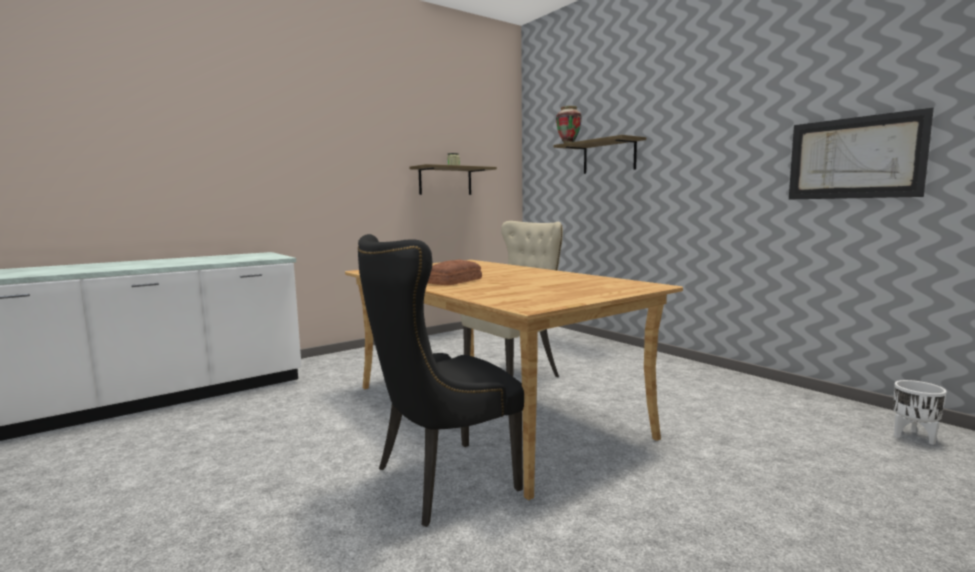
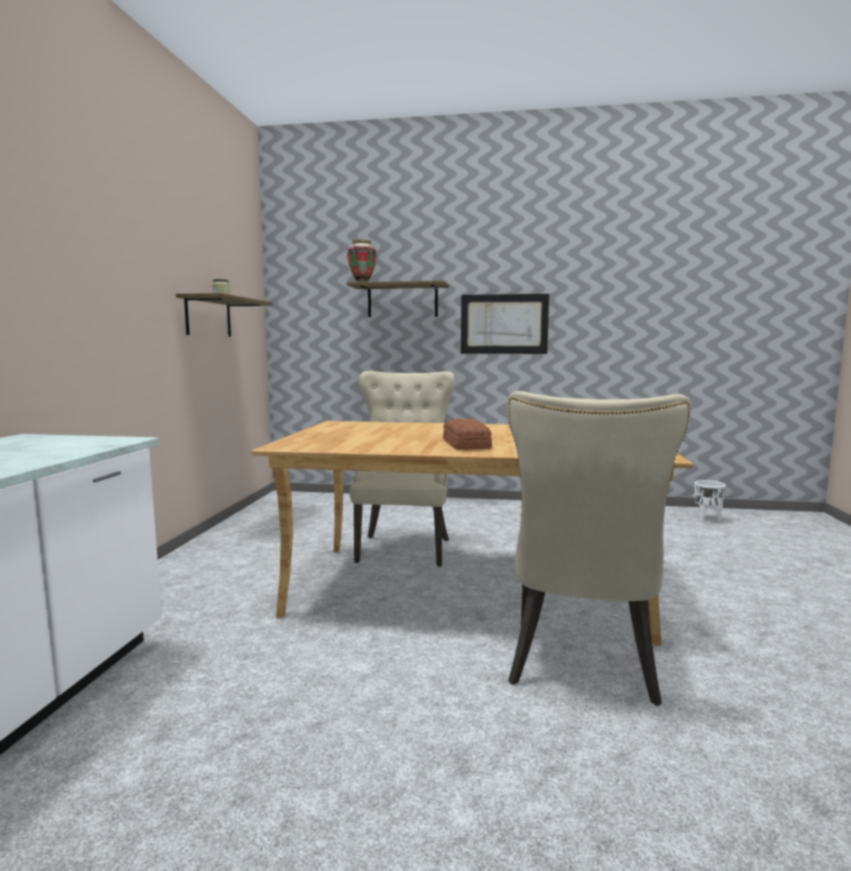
camera: 45 degrees left, 0 degrees up
(443, 481) = (581, 664): black chair -> beige chair
(854, 158) = (638, 320): picture -> picture (504, 324)

